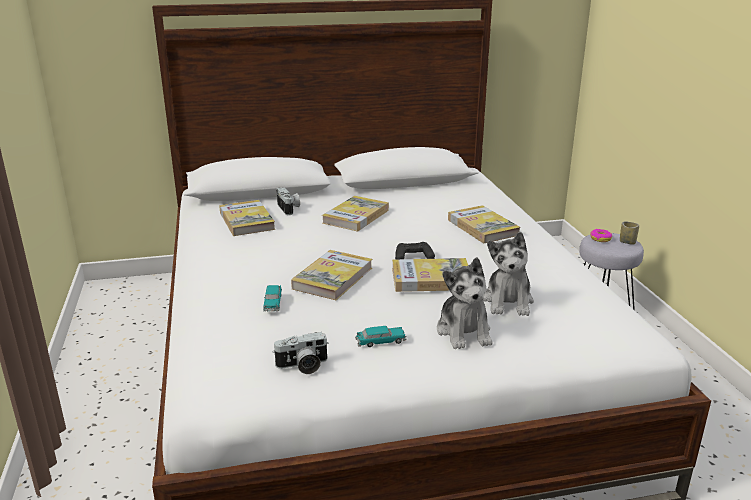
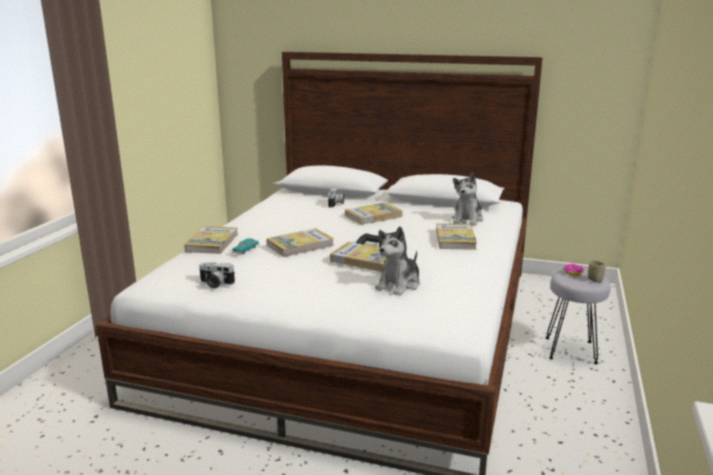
camera: 30 degrees right, 5 degrees down
(247, 221) = (298, 206): book -> book (212, 242)
(381, 341) = (279, 284): toy car -> none
(464, 331) = (340, 293): plush toy -> plush toy (467, 219)

